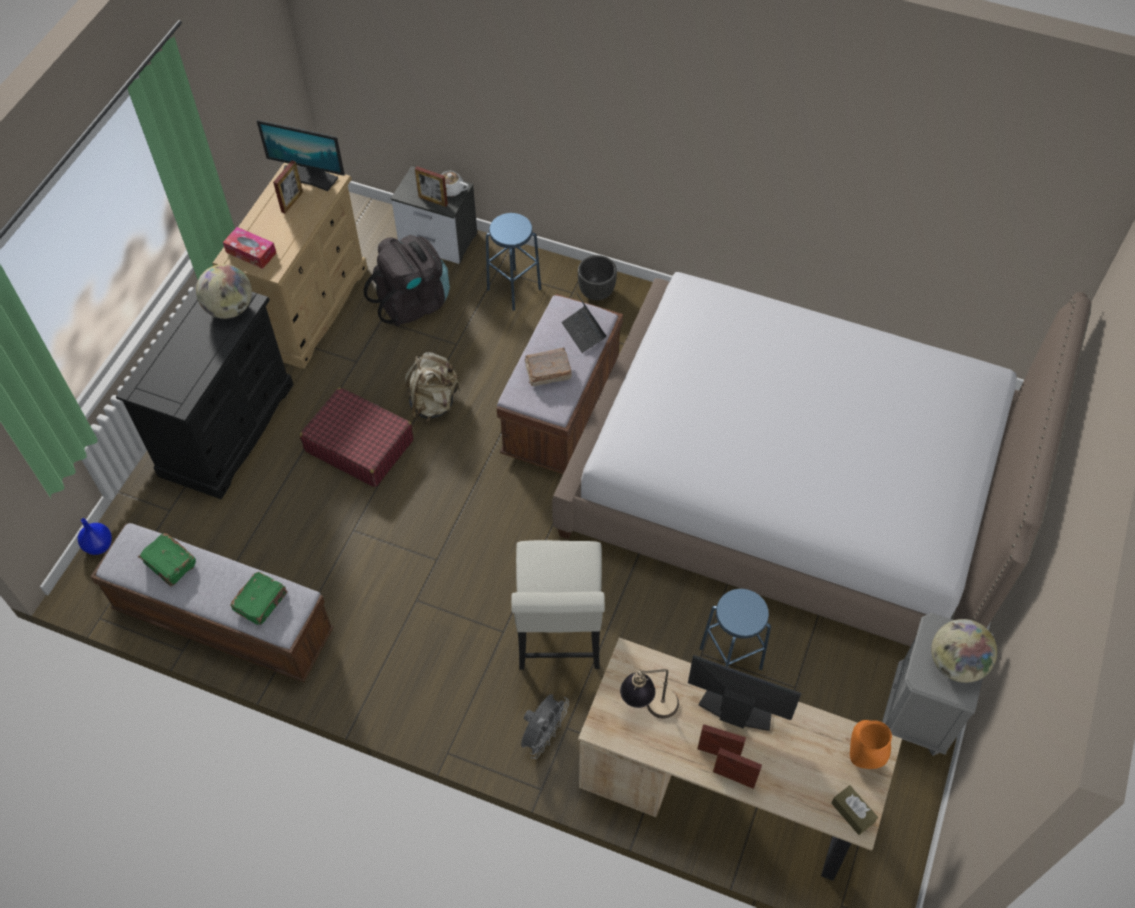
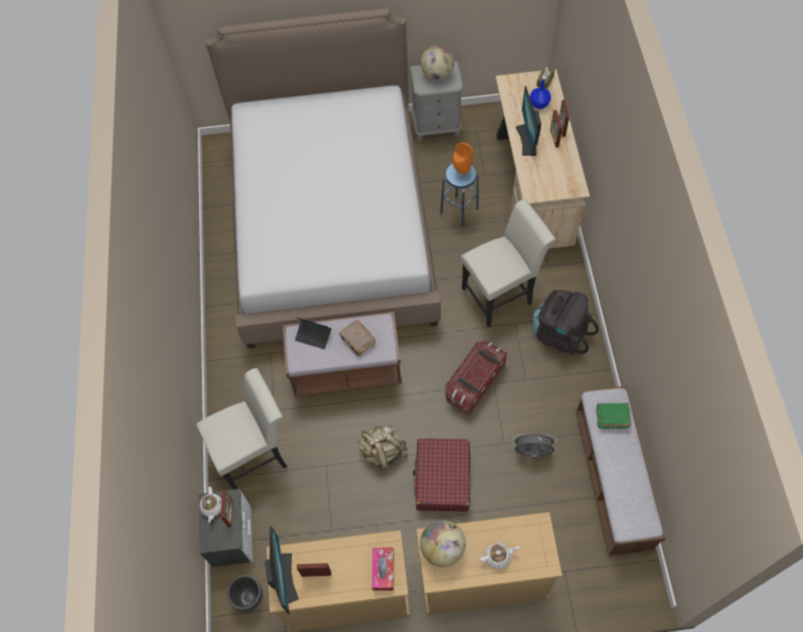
camera: 115 degrees left, 5 degrees up
(99, 545) = (618, 599): blue vase -> blue vase (538, 104)
(170, 564) = (626, 489): green book -> none
(181, 350) = (498, 556): none -> white teapot
(227, 429) = (482, 577): black dresser -> beige dresser
(413, 302) = (302, 517): black backpack -> black backpack (559, 334)
(452, 538) = (474, 382): none -> storage box
(514, 289) = (256, 454): blue stool -> white chair
(543, 735) = (559, 274): grey fan -> grey fan (532, 453)
(584, 332) = (313, 336): laptop -> laptop turned 75 degrees clockwise
(597, 293) = (233, 398): black planter -> black planter (249, 597)
(648, 707) = (552, 174): table lamp -> none
(861, 758) = (516, 86): orange vase -> orange vase (462, 171)

